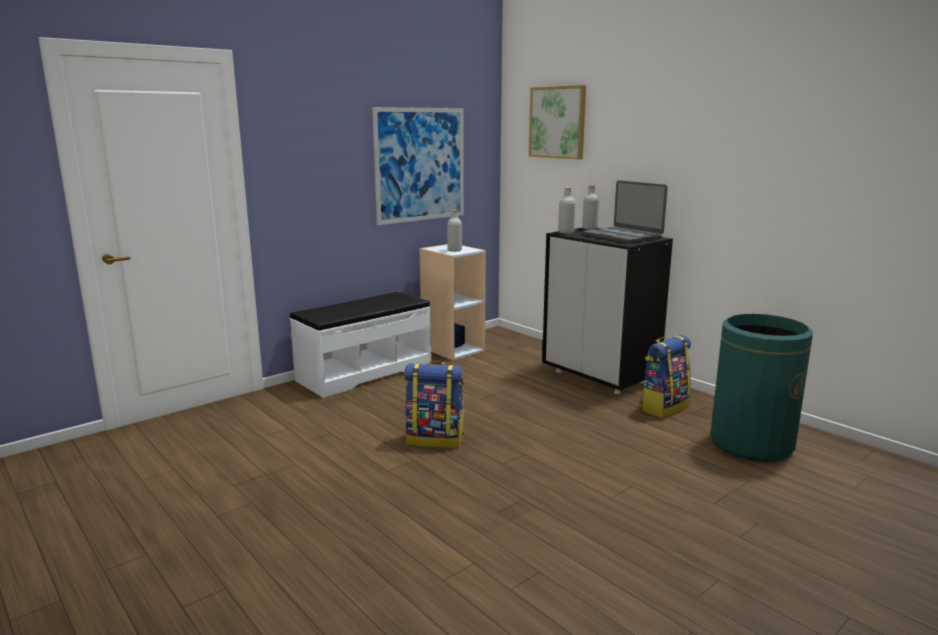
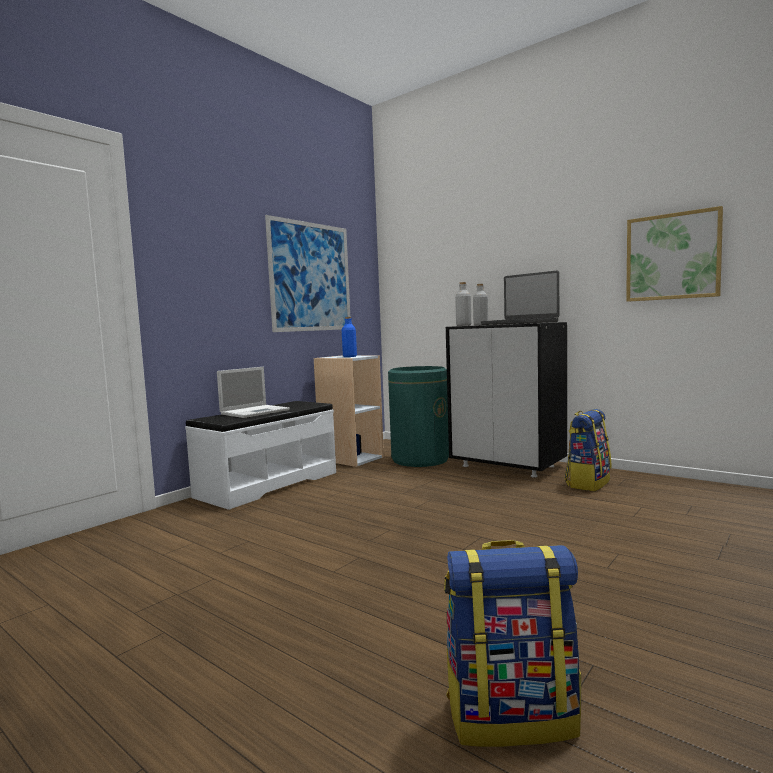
camera: 10 degrees left, 10 degrees down
(354, 307) = (256, 412): none -> laptop
(435, 439) = (374, 534): backpack -> backpack (511, 715)
(454, 250) = (349, 356): grey bottle -> blue bottle
(557, 122) = (435, 237): picture -> picture (672, 256)
(751, 444) = (697, 503): green trash can -> green trash can (420, 459)

